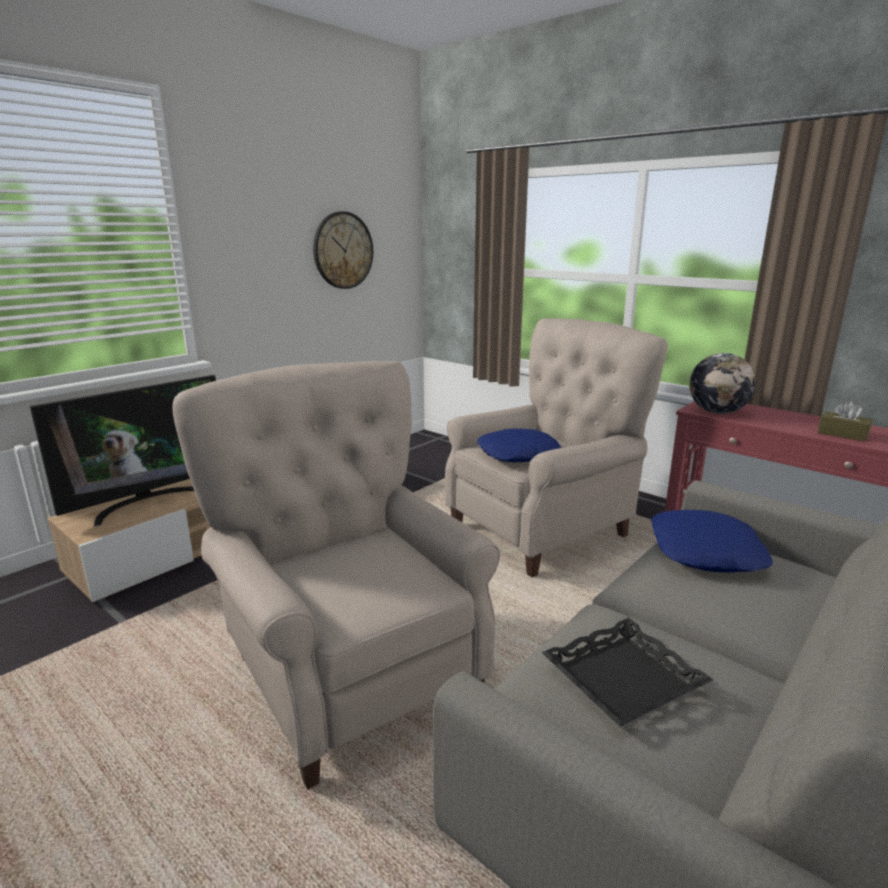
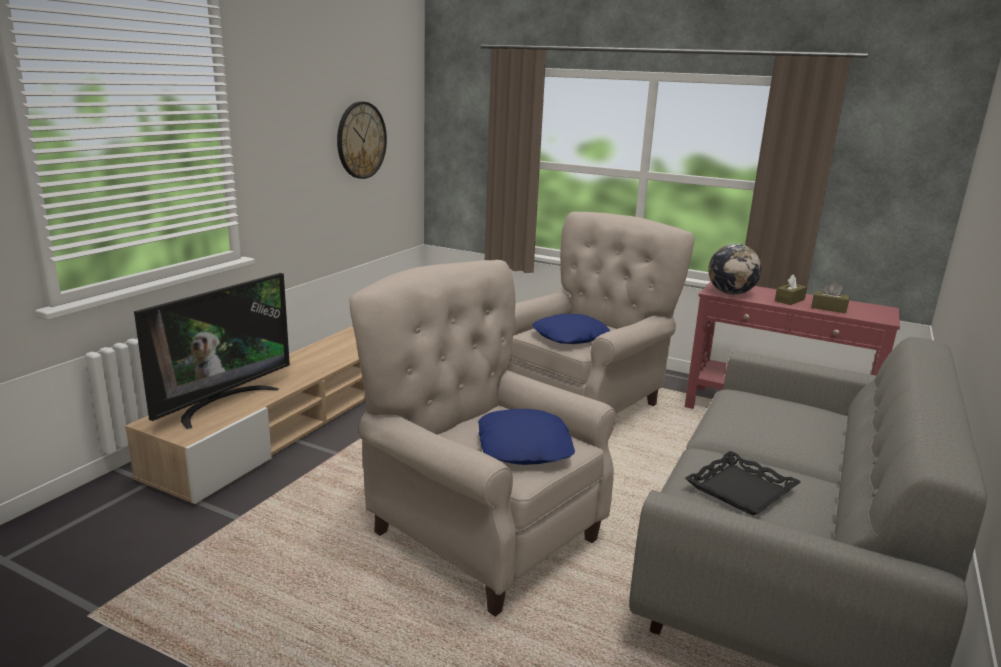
camera: 15 degrees left, 0 degrees up
(706, 552) = (756, 404): blue pillow -> blue pillow (525, 447)
(792, 423) = (789, 300): none -> brown tissue box

